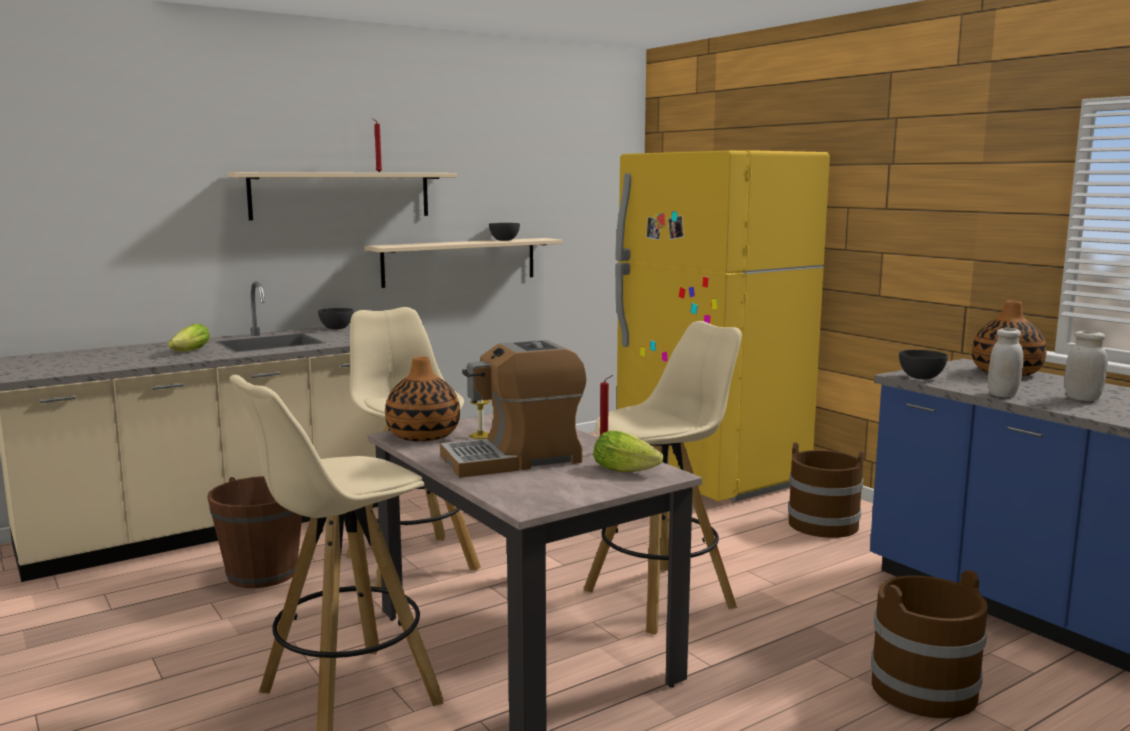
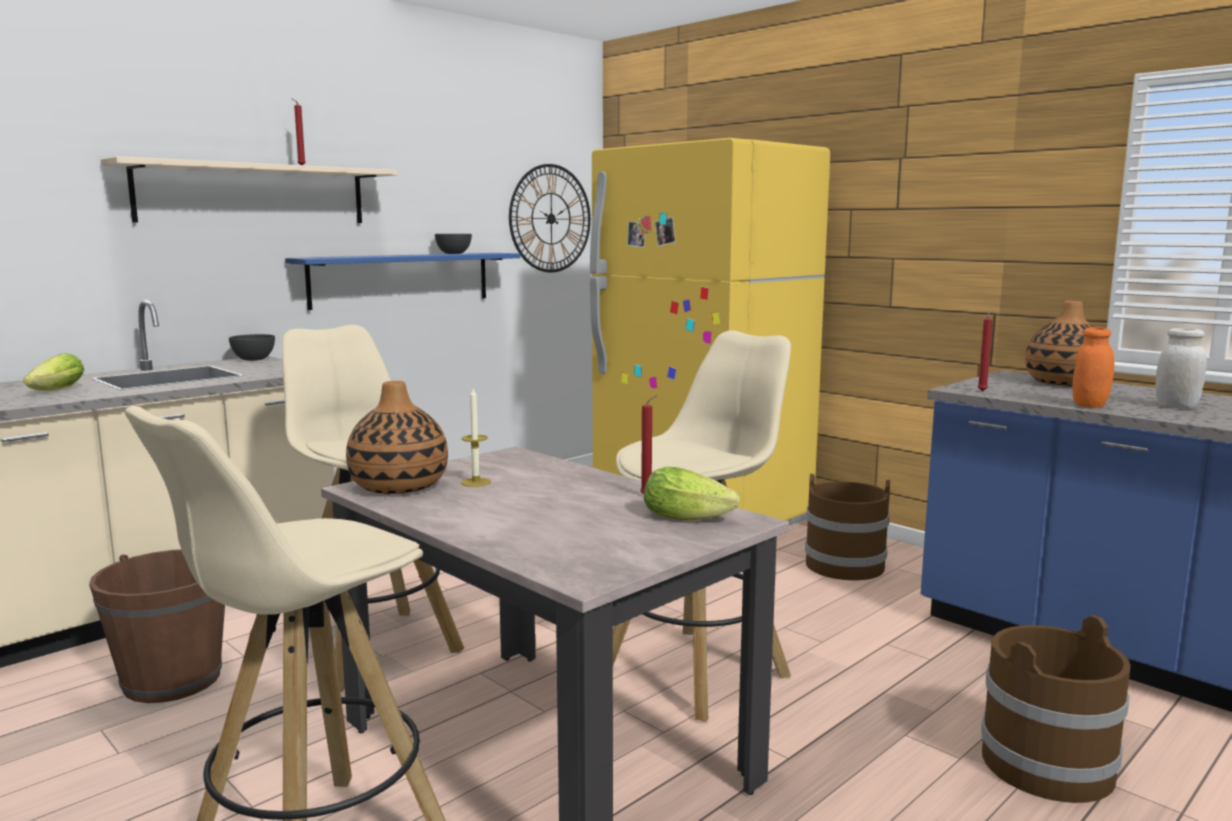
camera: 10 degrees left, 0 degrees up
(460, 262) = (402, 279): beige shelf -> blue shelf
(514, 459) = (534, 511): coffee machine -> none
(594, 207) = (550, 218): none -> wall clock
(921, 378) = (982, 391): grey bowl -> red candle
(1003, 395) = (1089, 405): white jar -> orange jar

